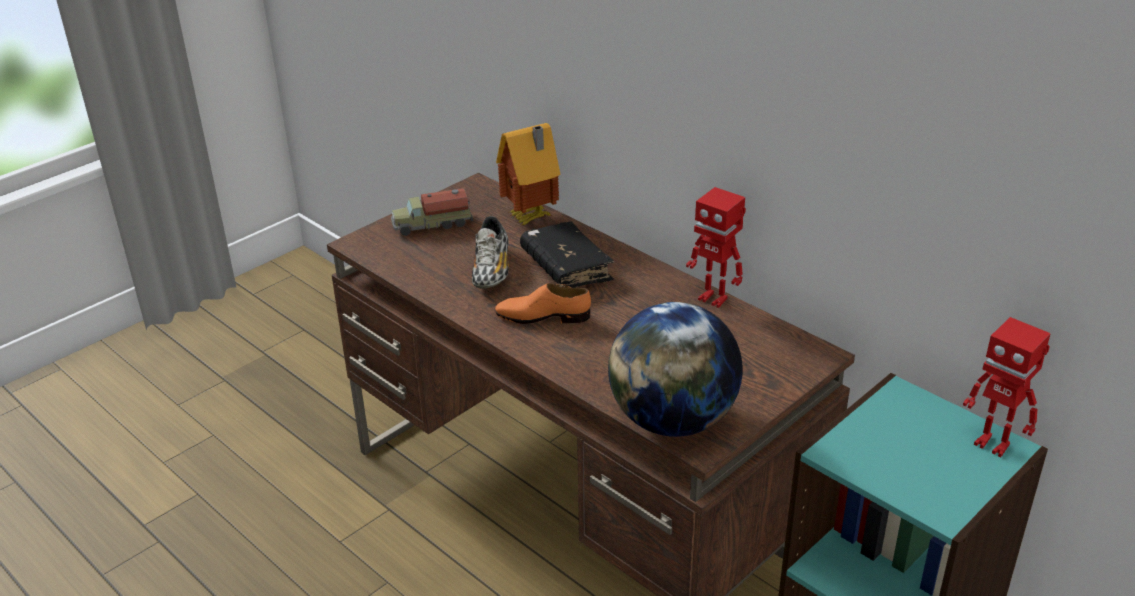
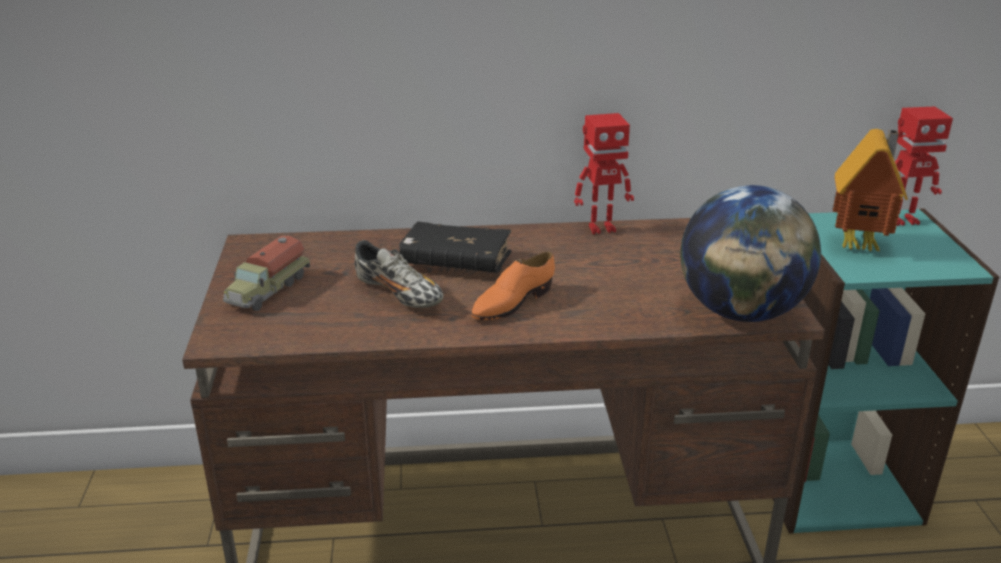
camera: 50 degrees left, 5 degrees down
(532, 218) = (353, 244): toy house -> toy house (861, 245)

